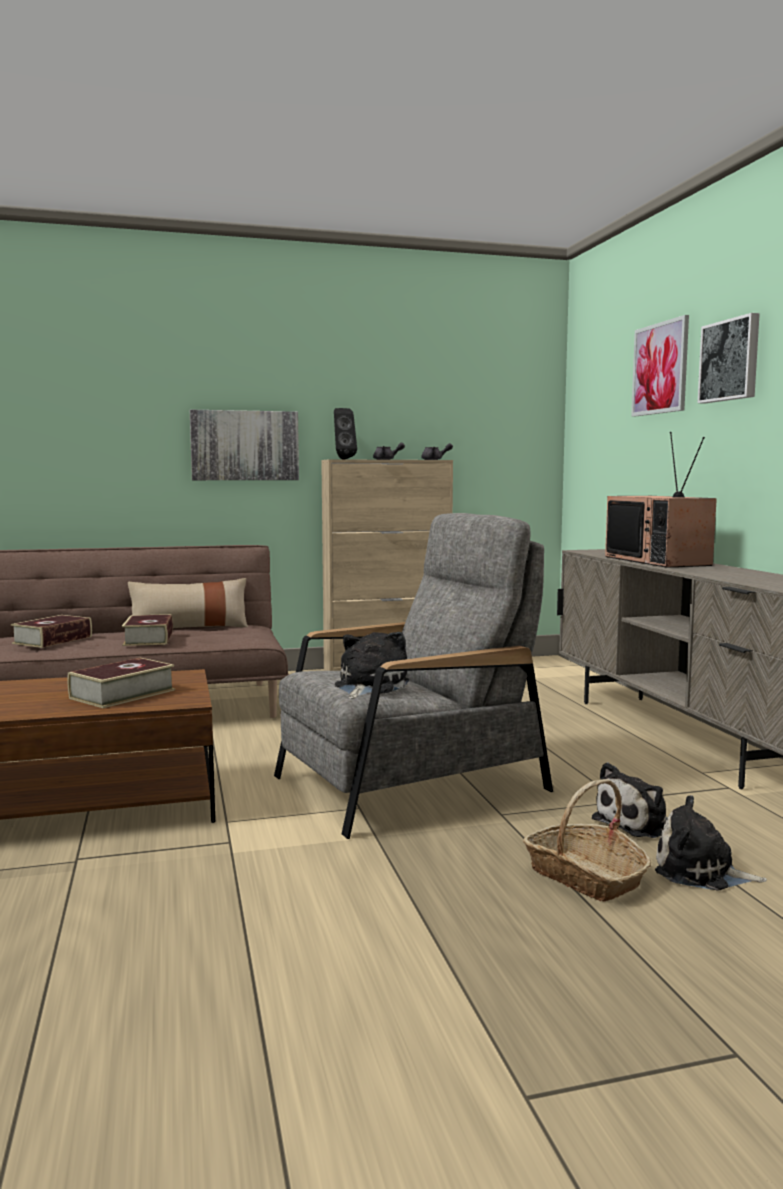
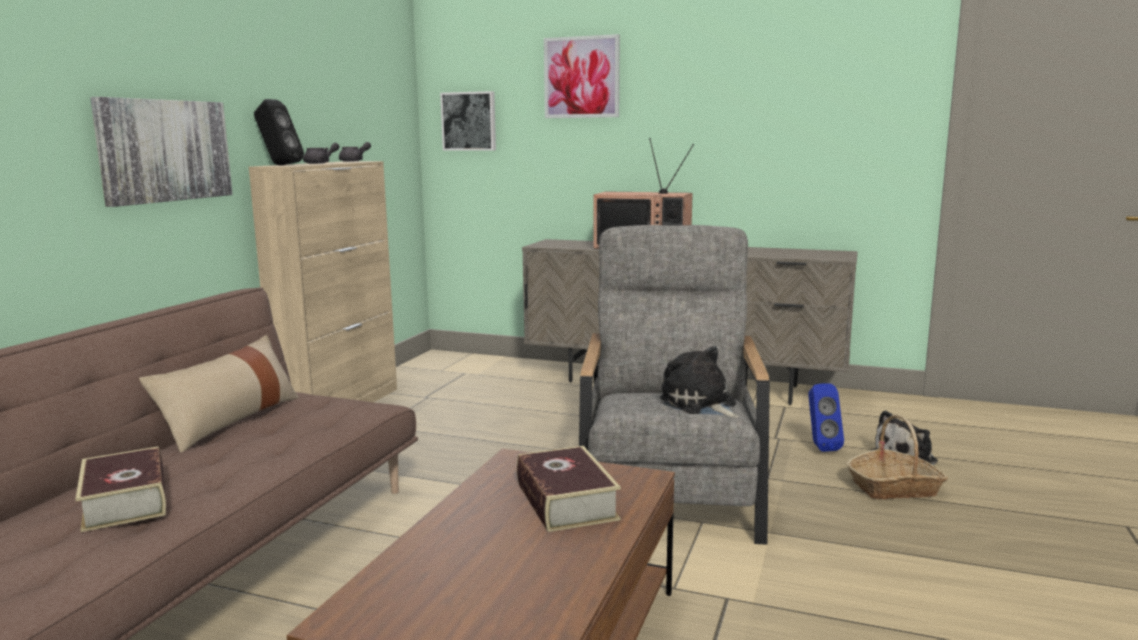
camera: 55 degrees left, 5 degrees up
(148, 639) = (259, 448): book -> none
(636, 823) = (820, 447): plush toy -> blue speaker
(731, 360) = (677, 80): picture -> picture (469, 121)

